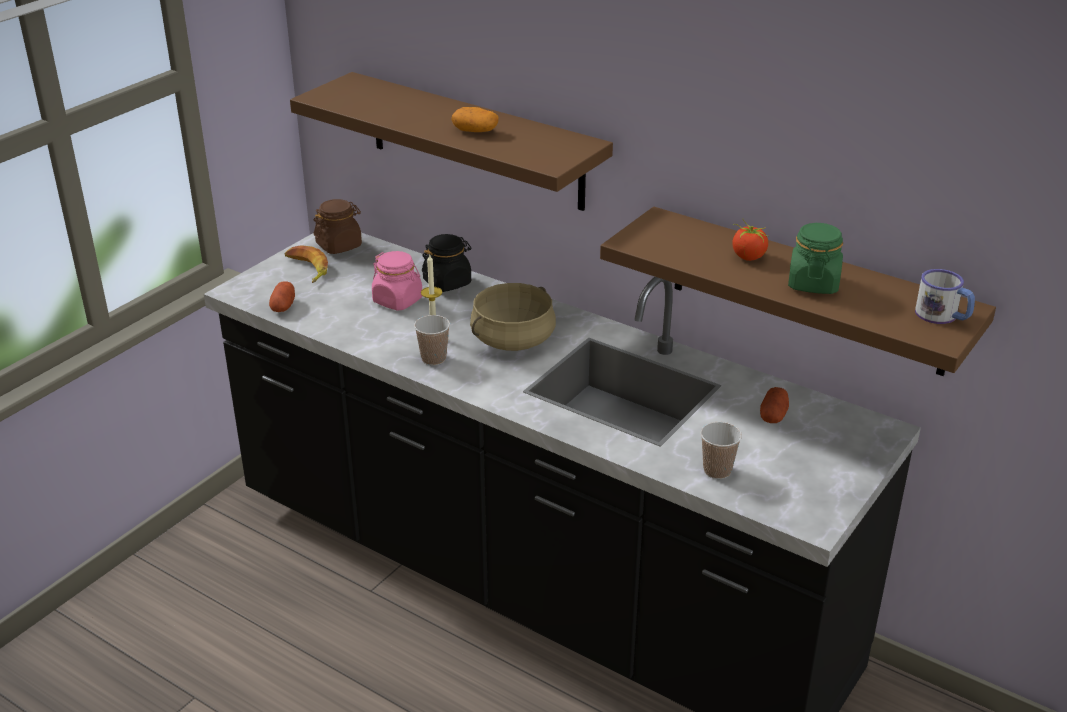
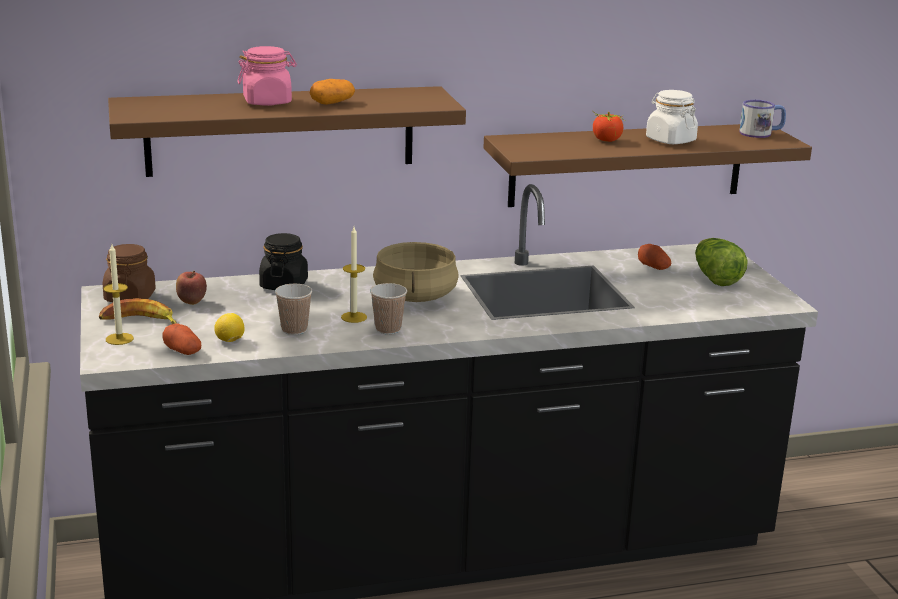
camera: 50 degrees left, 10 degrees down
(271, 277) = (119, 339): none -> candle
(323, 313) = (230, 341): none -> lemon
(363, 269) = (191, 303): none -> apple
(398, 300) = (272, 309): pink jar -> pink jar (267, 102)
(717, 471) = (689, 304): cup -> cup (294, 330)
(809, 458) = (715, 277): none -> lettuce
(813, 283) = (670, 140): green jar -> white jar

